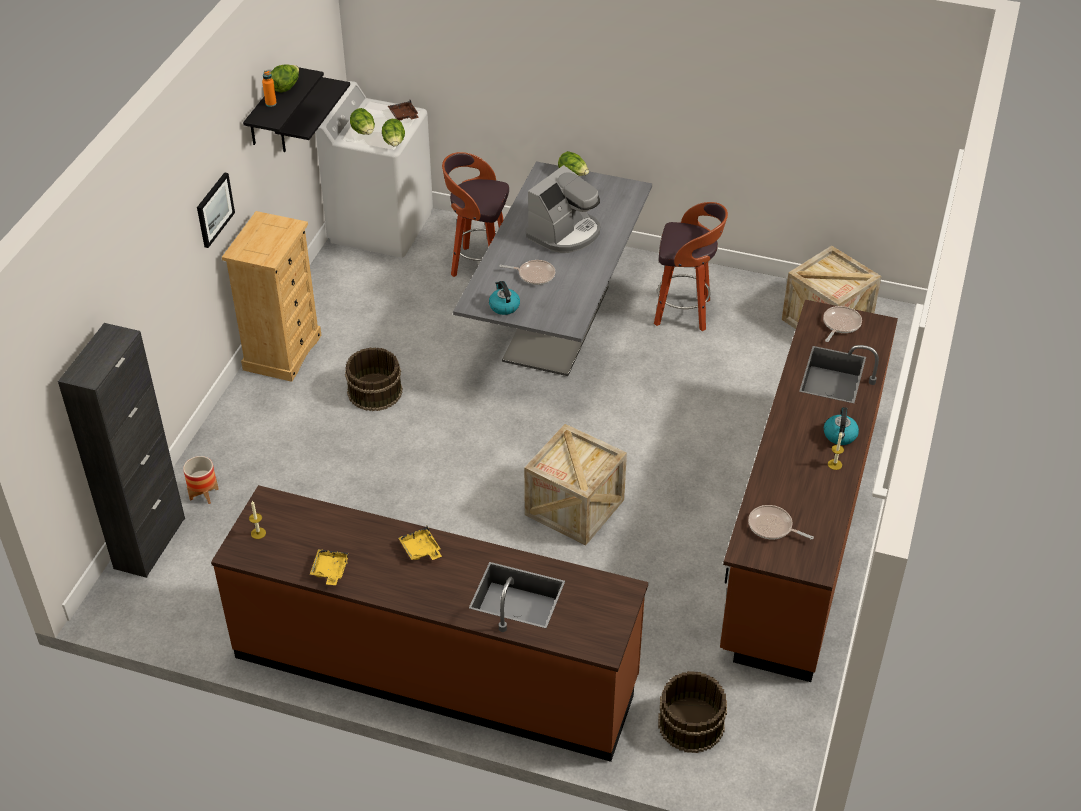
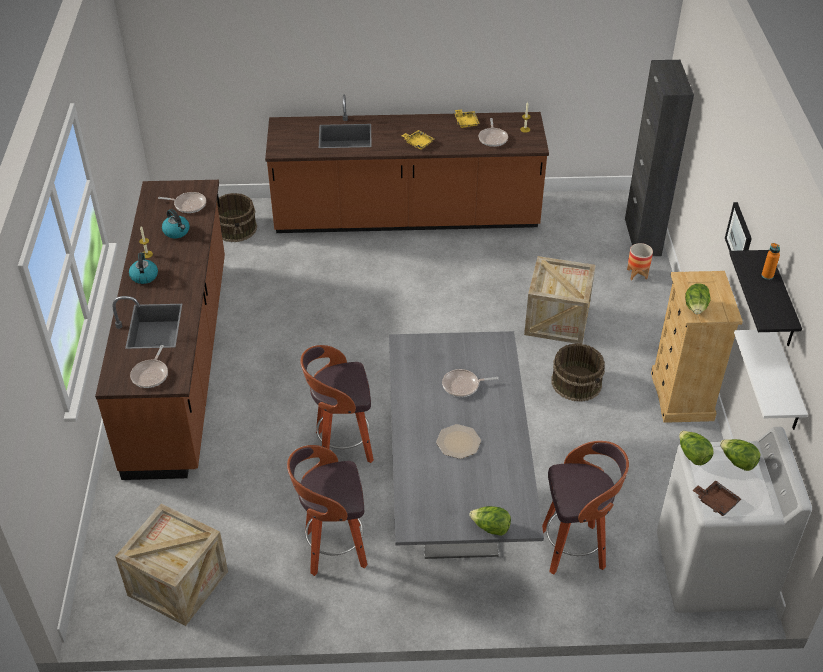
camera: 160 degrees right, 0 degrees up
(285, 87) = (774, 298): lettuce -> lettuce (695, 308)
(297, 116) = (786, 383): black shelf -> white shelf
(313, 529) = (493, 138): none -> frying pan
(504, 306) = (472, 346): kettle -> kettle (177, 232)
(565, 233) = (458, 442): coffee machine -> plate
(574, 507) = (362, 333): crate -> crate (557, 320)
(645, 391) = (342, 447): none -> stool

